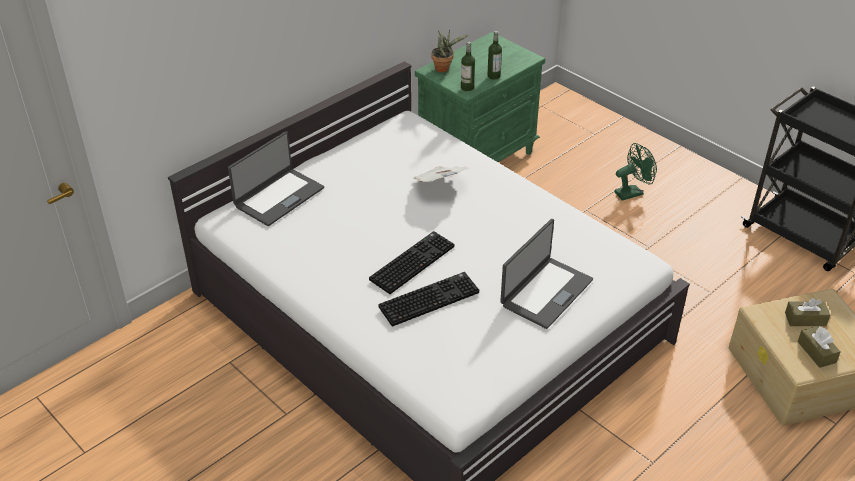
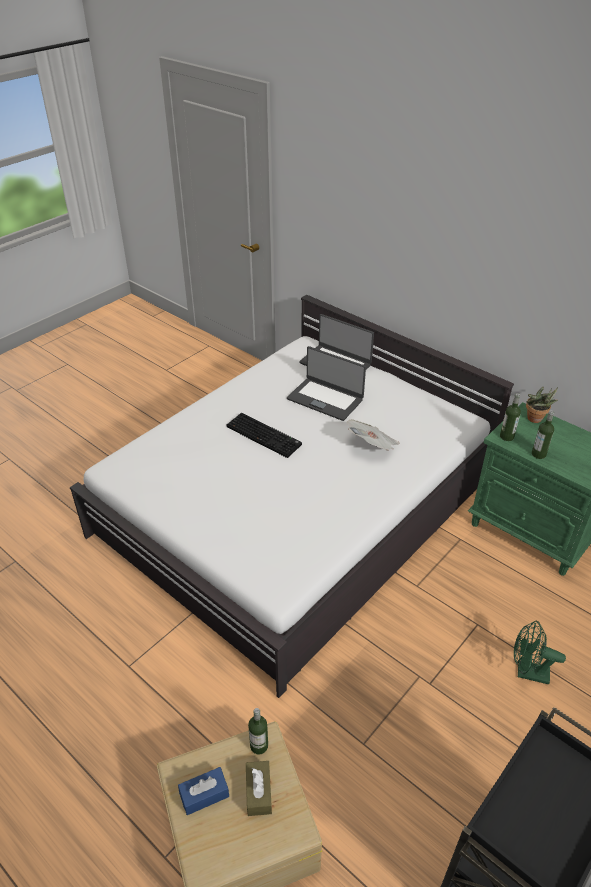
camera: 85 degrees right, 0 degrees up
(429, 298) = (220, 446): keyboard -> none
(545, 292) = (231, 516): laptop -> laptop (325, 399)
(632, 192) = (527, 672): green fan -> green fan turned 135 degrees clockwise
(765, 318) = (259, 746): none -> bottle
(816, 352) = (204, 795): brown tissue box -> blue tissue box

